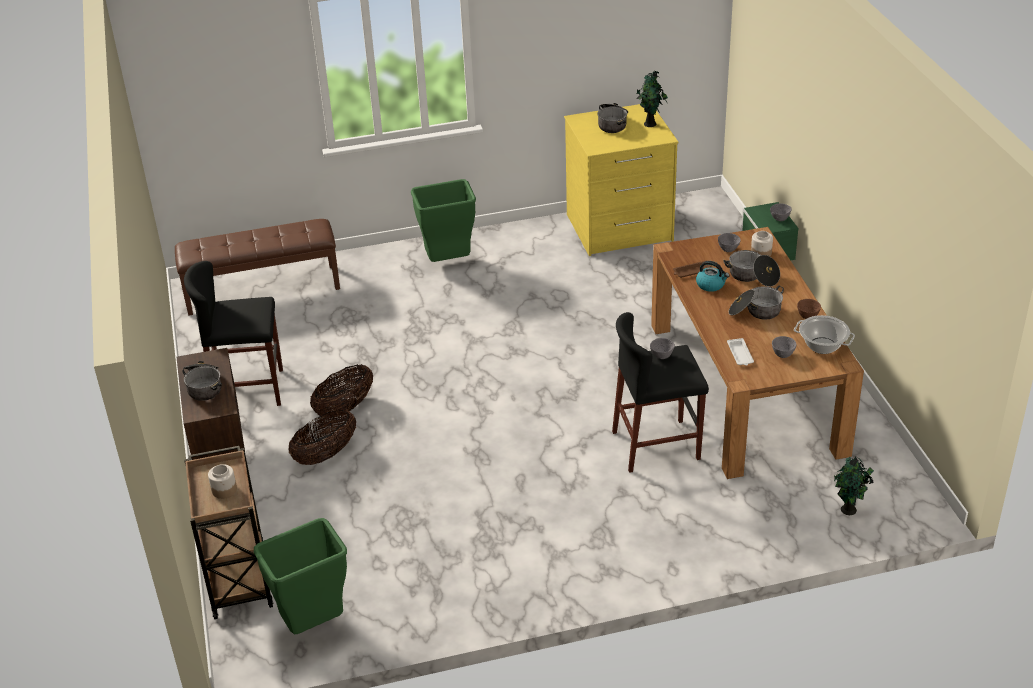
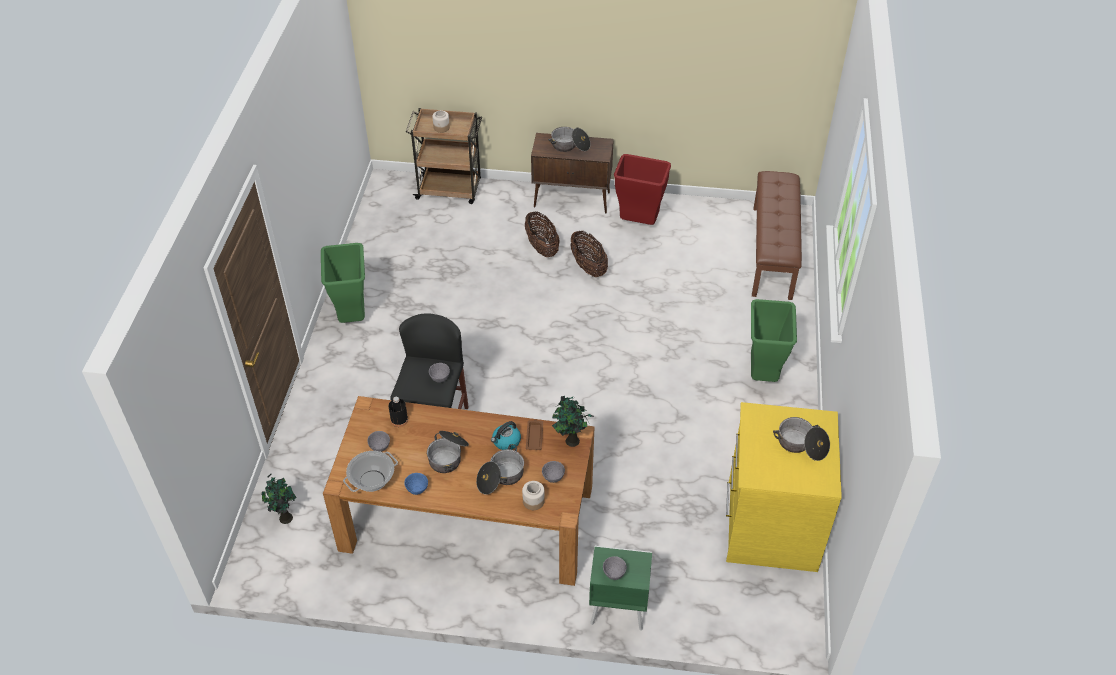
camera: 110 degrees right, 10 degrees up
(247, 390) = (639, 223): black stool -> red trash can
(314, 624) = (390, 213): green trash can -> green trash can (353, 317)
(651, 124) = (786, 477): potted plant -> potted plant (571, 441)
(740, 355) = (399, 420): white tray -> black bottle
(807, 317) = (417, 489): brown bowl -> blue bowl

